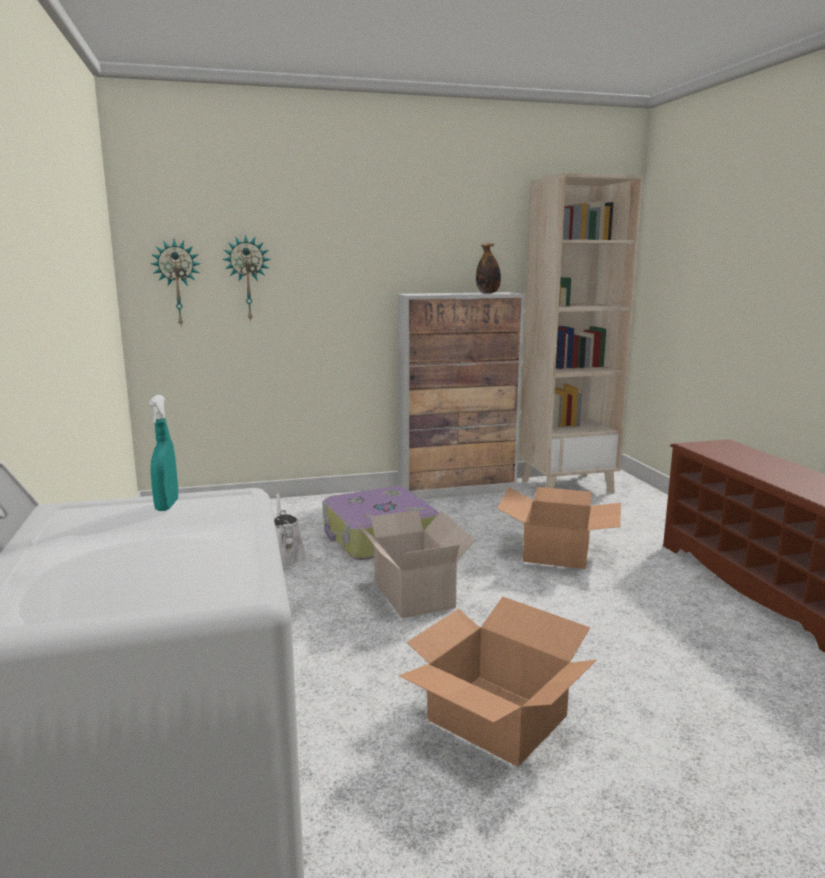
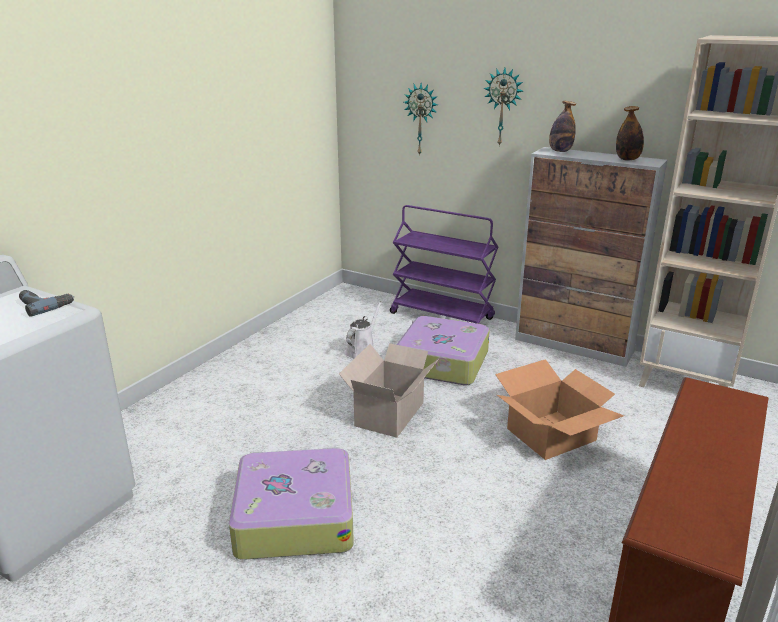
camera: 45 degrees right, 10 degrees up
(167, 505) = (45, 305): turquoise spray bottle -> power drill
(177, 283) = (373, 118): wall clock -> wall clock (503, 107)
(310, 504) = (442, 316): none -> purple cart
(422, 293) = (560, 151): none -> bottle
(496, 719) = (294, 516): cardboard box -> suitcase

